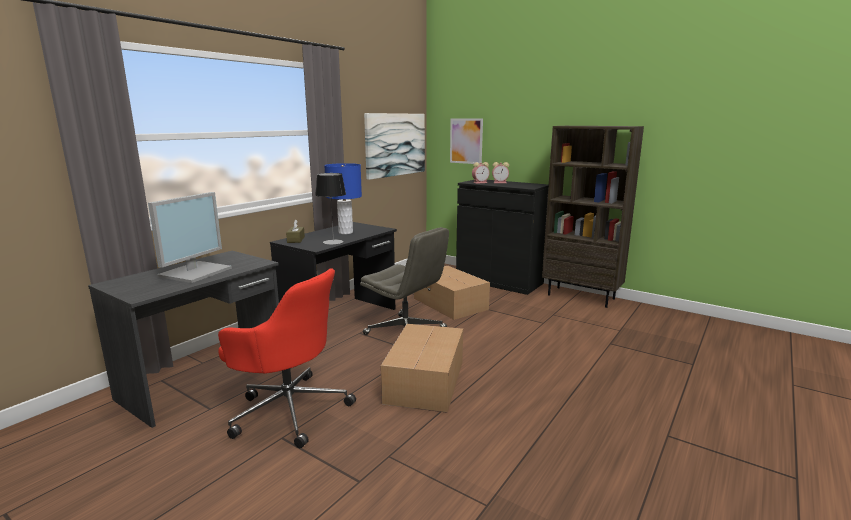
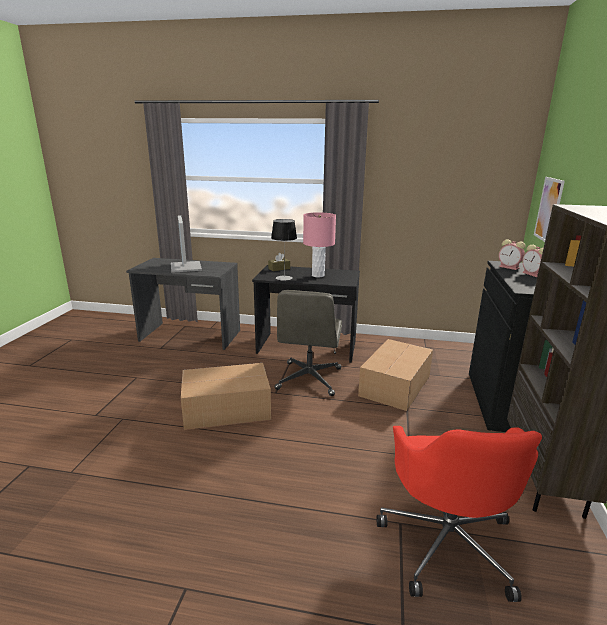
camera: 65 degrees right, 5 degrees up
(196, 272) = (185, 267): monitor -> monitor turned 105 degrees counterclockwise
(289, 409) = (167, 369): red office chair -> red office chair (447, 542)
(345, 232) = (318, 275): blue table lamp -> pink table lamp
(395, 144) = (462, 202): picture -> none

